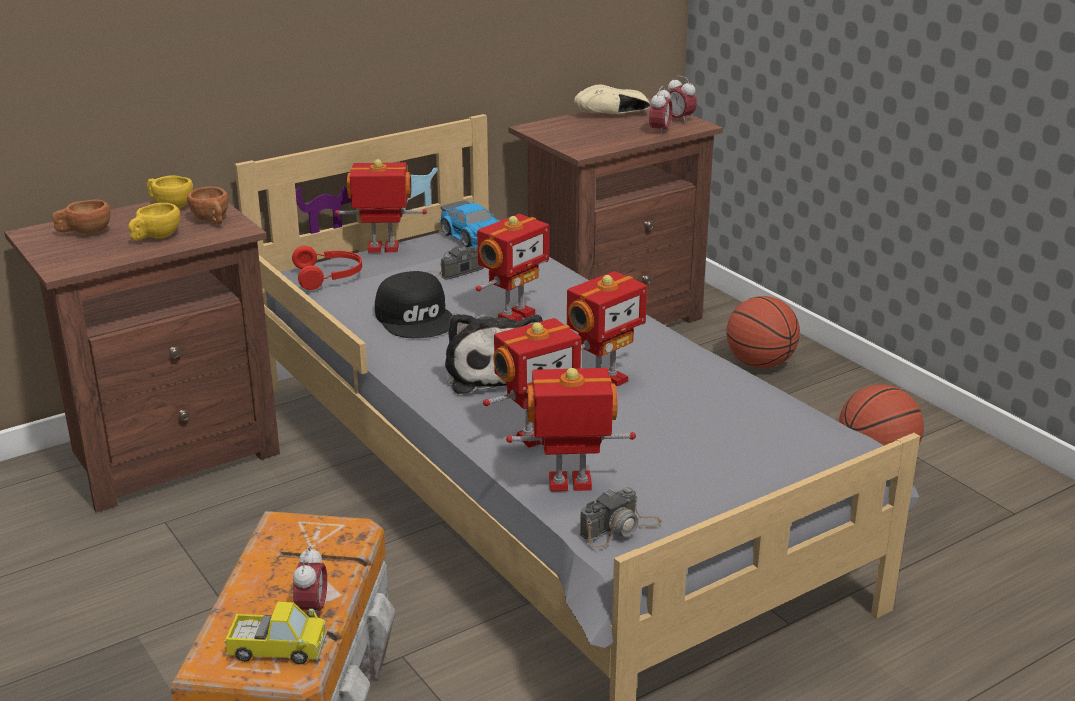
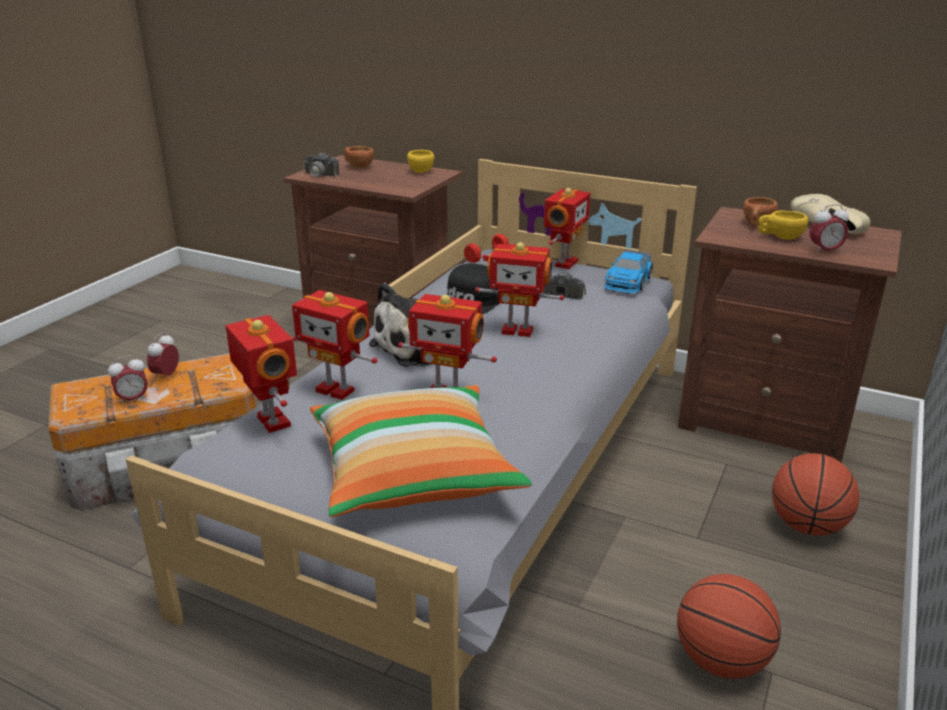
camera: 60 degrees right, 0 degrees up
(155, 238) = (369, 179): yellow cup -> yellow cup (780, 237)
(212, 221) = (411, 183): brown cup -> brown cup (756, 225)
(277, 649) = (86, 403): toy truck -> none
(383, 249) = (564, 263): toy robot -> toy robot turned 60 degrees clockwise
(620, 528) = (219, 459): camera -> camera (322, 175)
(679, 120) = (872, 252): alarm clock -> alarm clock (166, 376)
(732, 432) = (414, 473): none -> pillow

